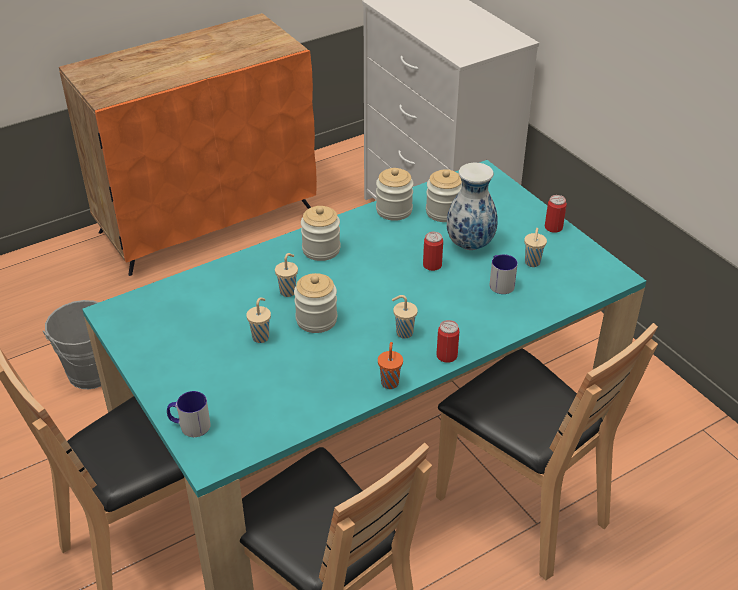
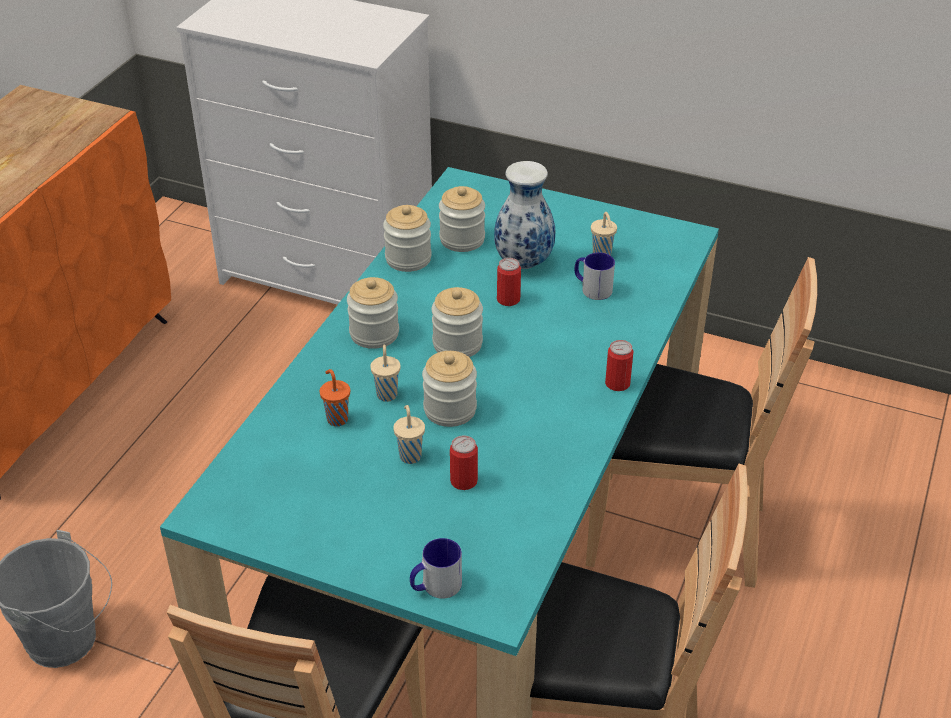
camera: 35 degrees left, 0 degrees up
(366, 280) = (457, 344): none -> jar
(390, 382) = (591, 436): orange cup -> orange cup (336, 418)
(403, 333) = (552, 381): beige cup -> none
(553, 227) = (585, 211): can -> can (463, 481)

